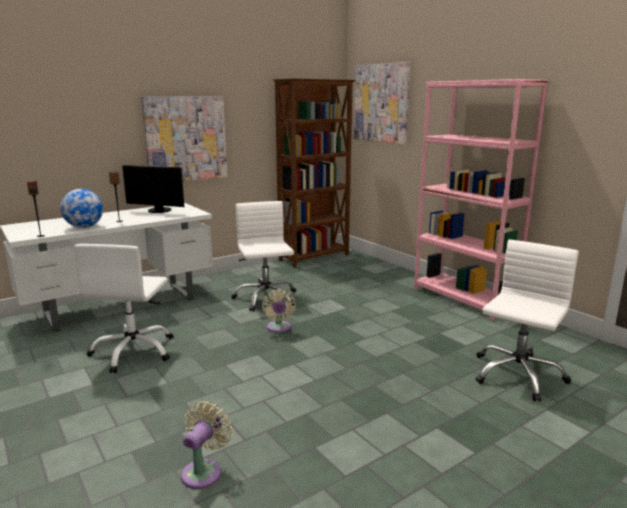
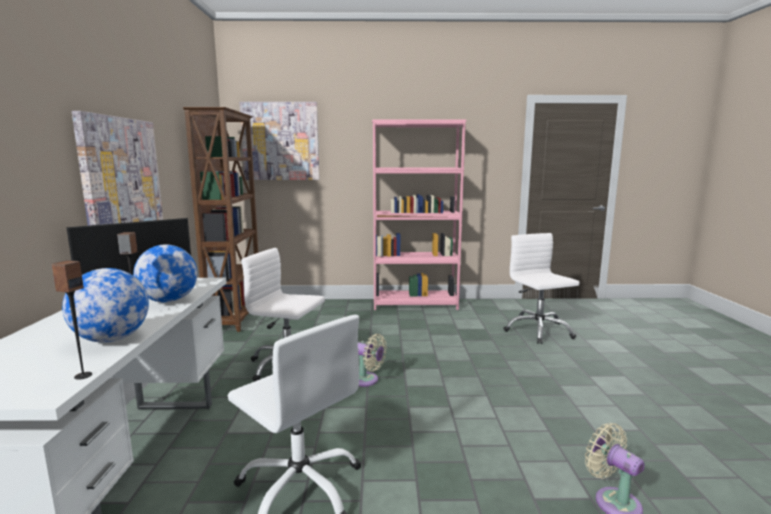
camera: 55 degrees left, 5 degrees down
(150, 218) = (169, 301): none -> globe

